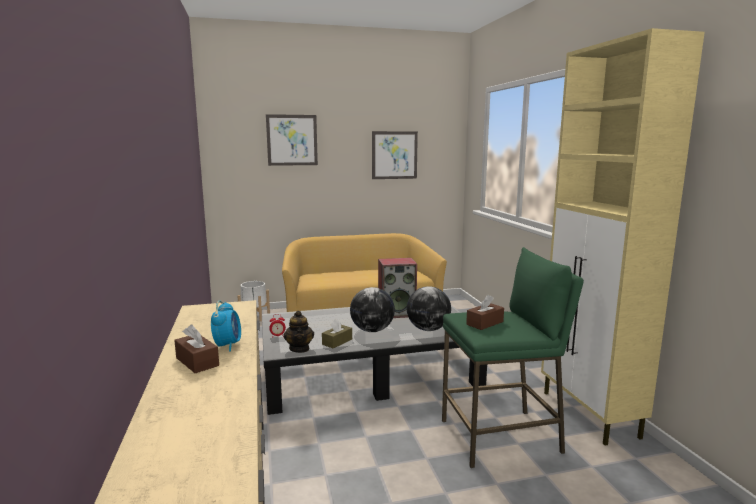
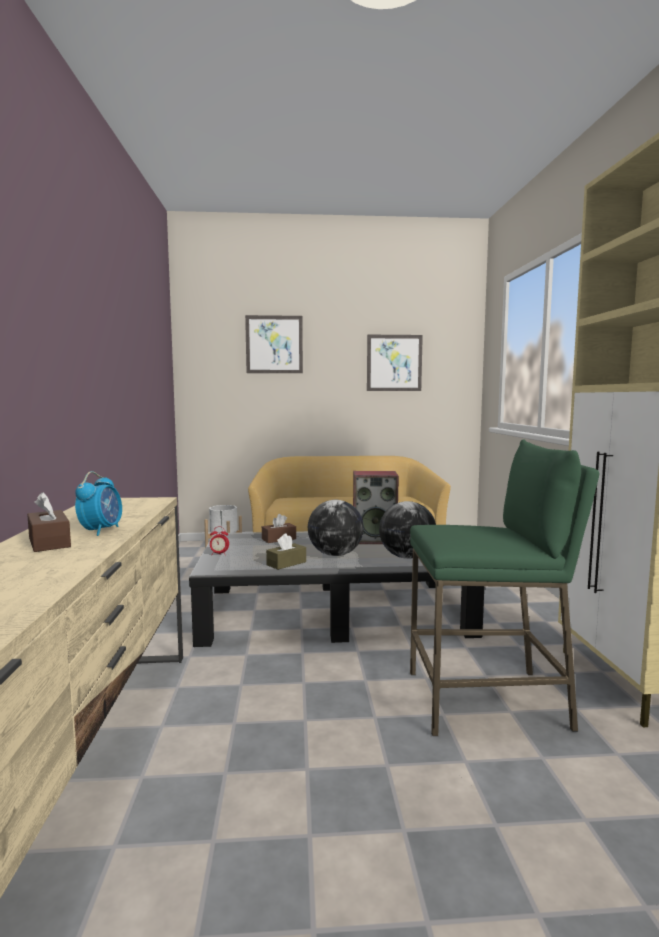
camera: 10 degrees right, 5 degrees down
(299, 348) = (237, 567): teapot -> none
(485, 323) = (459, 534): brown tissue box -> brown tissue box (279, 539)

